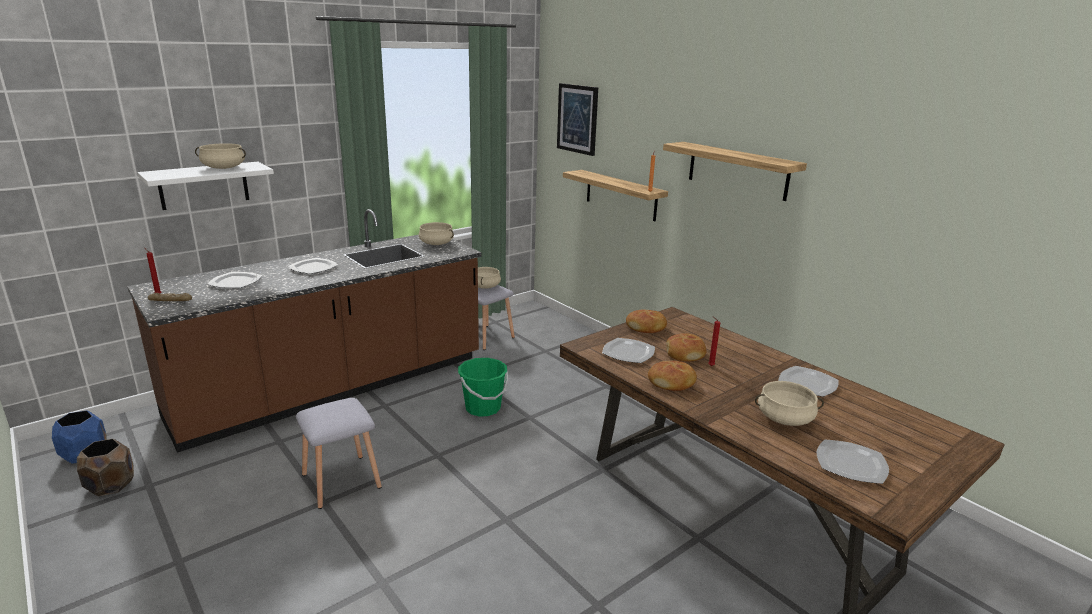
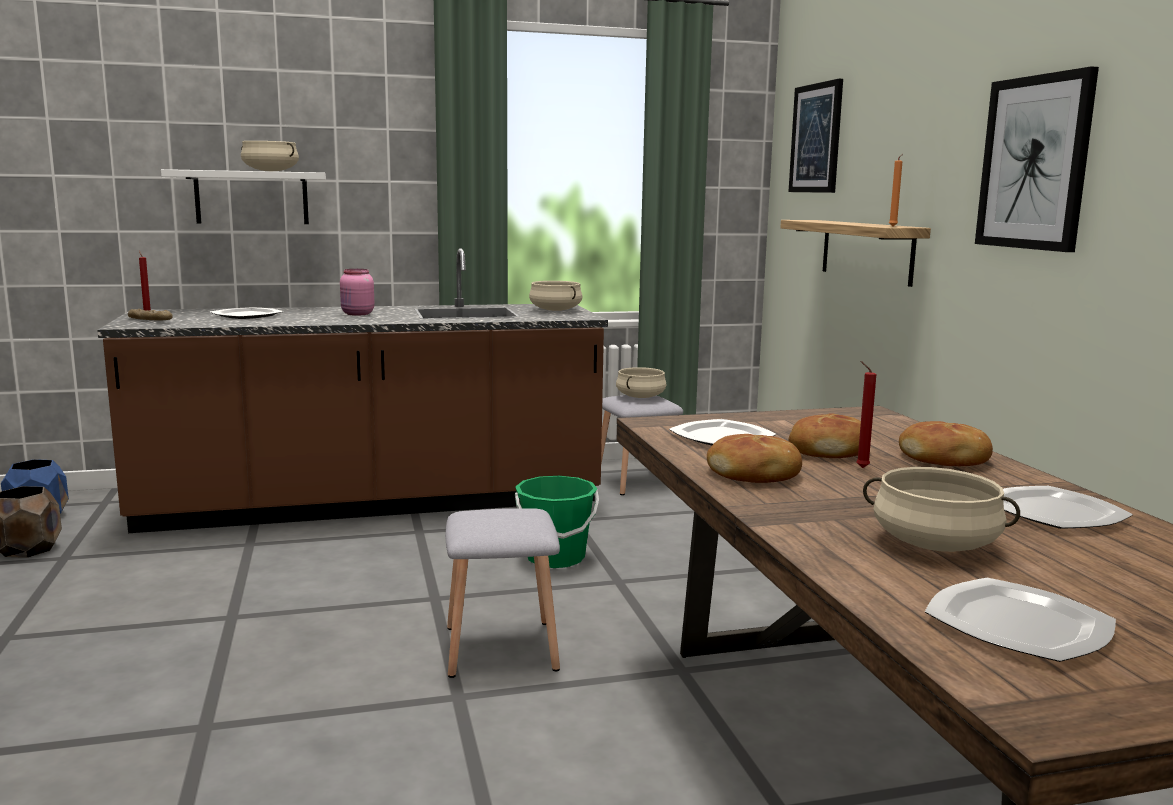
camera: 25 degrees right, 10 degrees down
(313, 268) = (357, 314): plate -> pink jar
(342, 480) = (280, 599): grey stool -> grey stool (503, 647)
(646, 327) = (796, 419): bread -> bread (945, 459)
(737, 170) = (1034, 163): shelf -> picture

